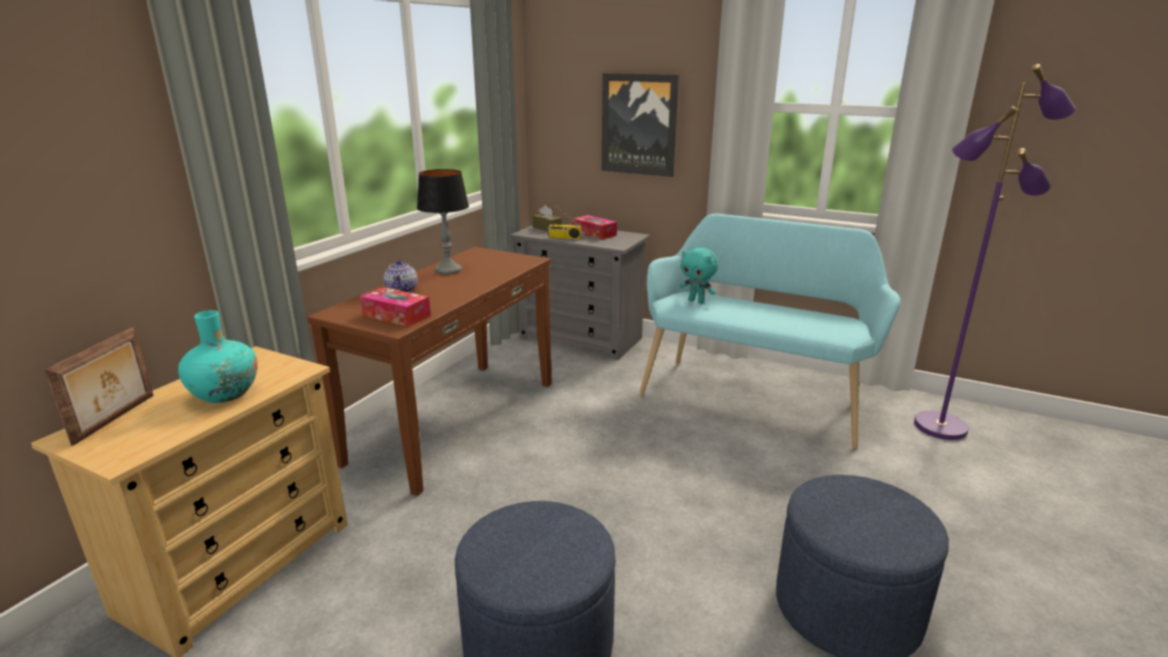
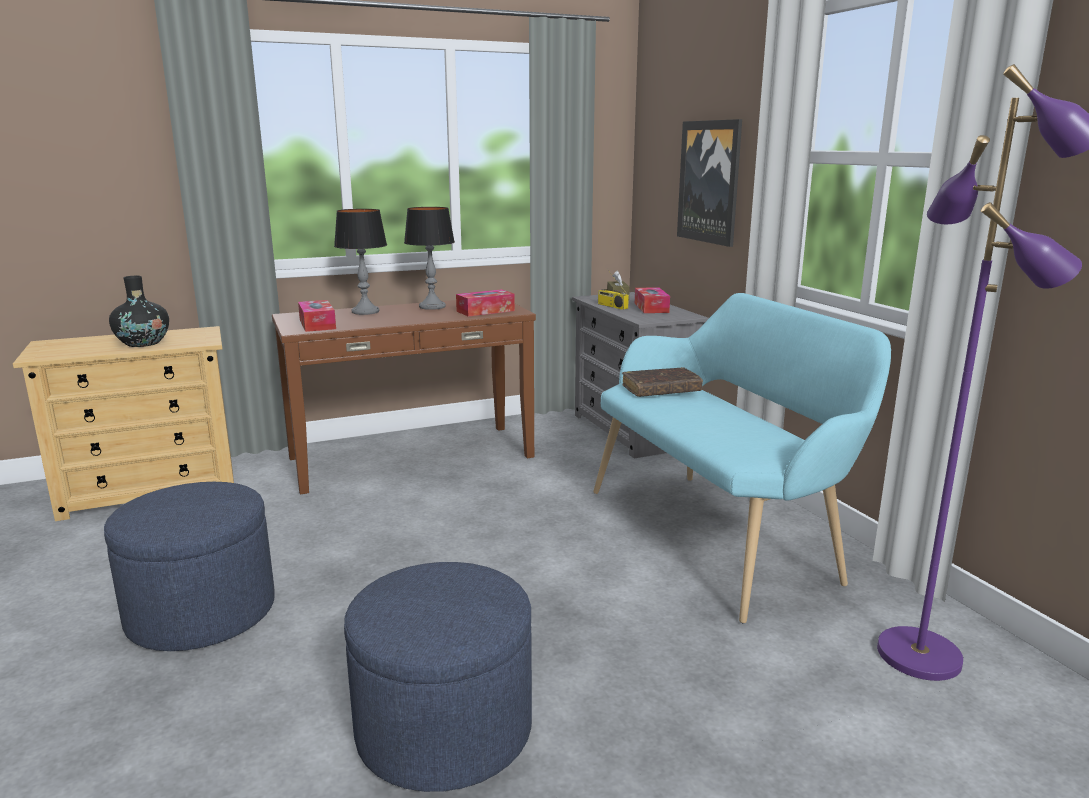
camera: 40 degrees right, 5 degrees down
(116, 419) = (78, 341): picture frame -> none
(225, 394) = (143, 343): turquoise vase -> black vase
(402, 290) = (365, 312): teapot -> table lamp
(506, 264) = (485, 311): none -> tissue box
(697, 301) = (661, 390): turquoise plush toy -> brown book

